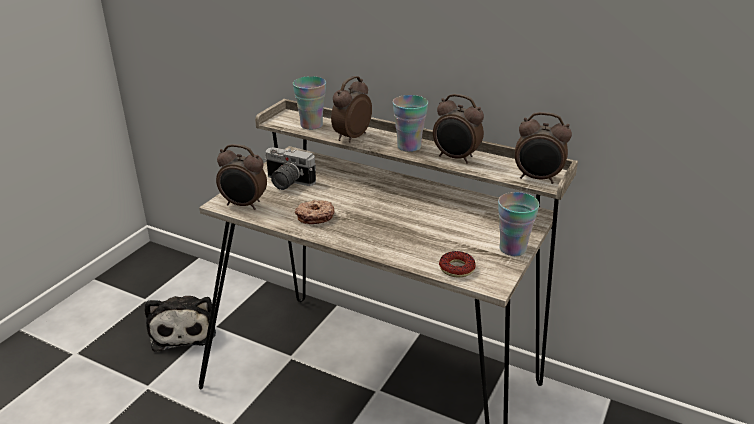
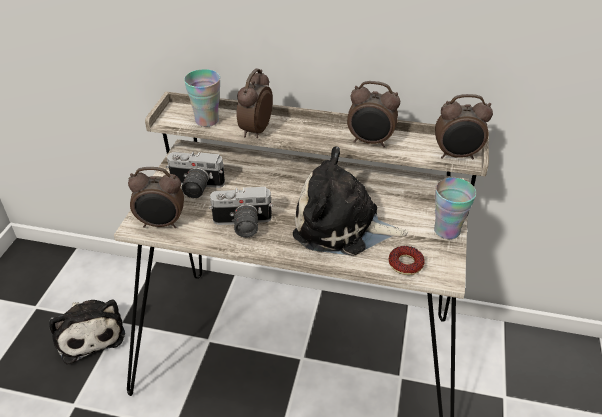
camera: 15 degrees left, 10 degrees up
(315, 216) = (242, 226): donut -> camera
(409, 147) = (318, 134): cup -> none
(409, 230) = (342, 226): none -> plush toy

